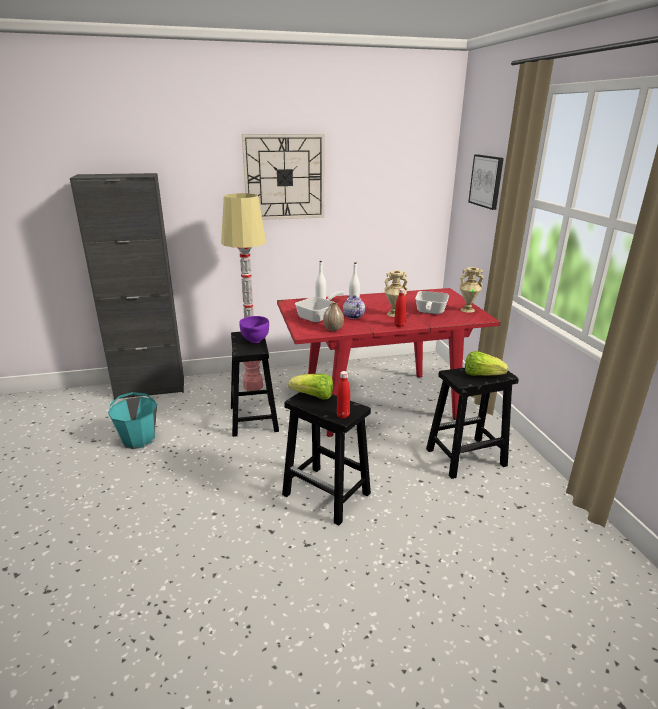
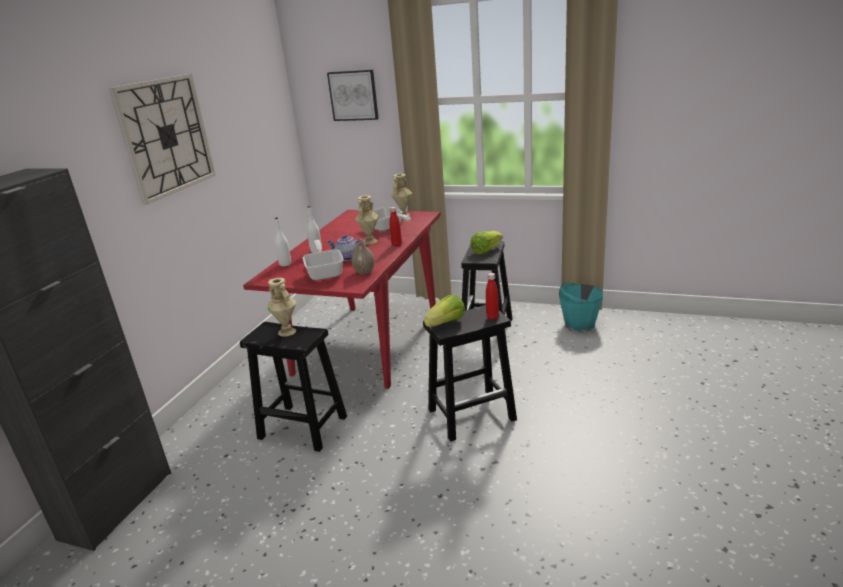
camera: 55 degrees left, 0 degrees up
(138, 439) = (235, 537): turquoise bucket -> turquoise bucket (579, 324)
(253, 386) = (236, 411): floor lamp -> none
(254, 342) = (287, 331): purple bowl -> beige vase

